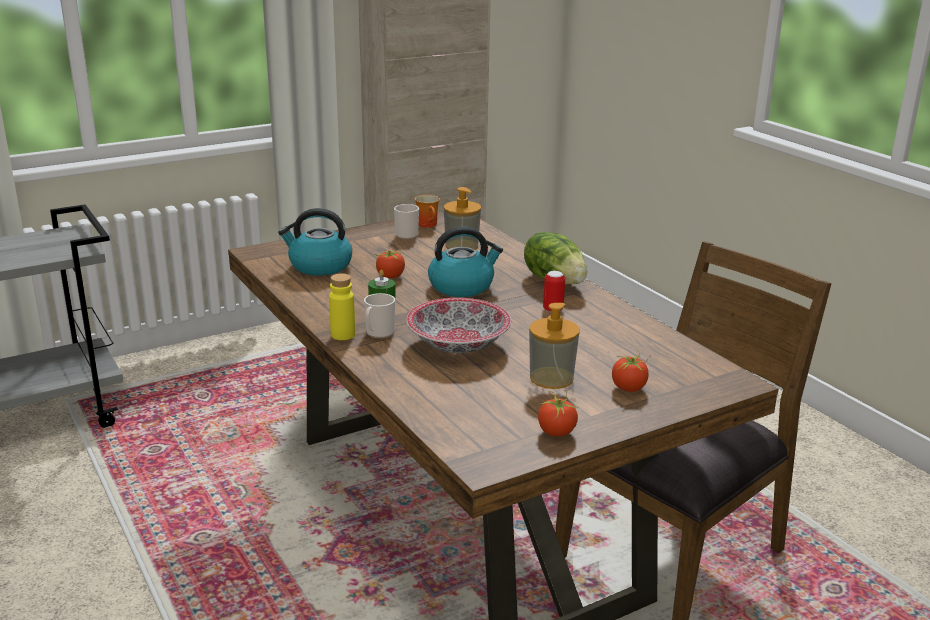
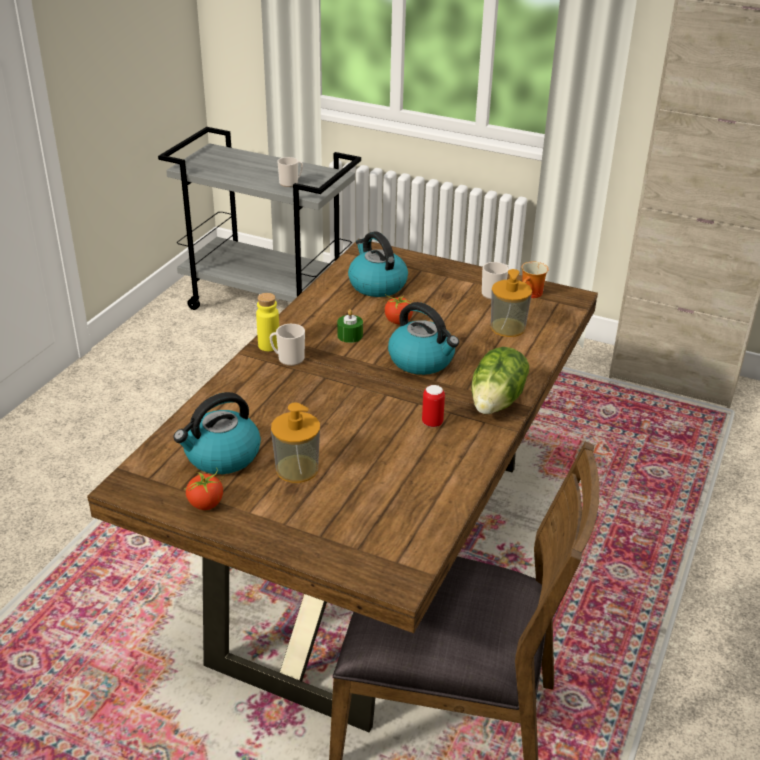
camera: 55 degrees right, 10 degrees up
(40, 251) = (290, 183): none -> mug
(457, 344) = (309, 401): bowl -> none
(492, 405) = (221, 456): none -> kettle
(629, 388) = (320, 516): tomato -> none

